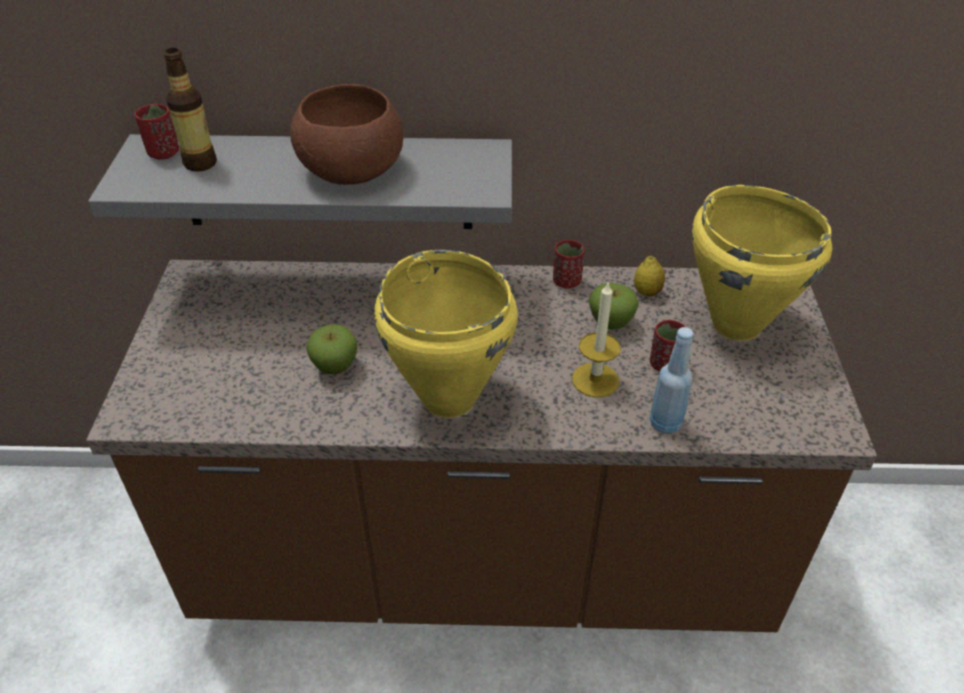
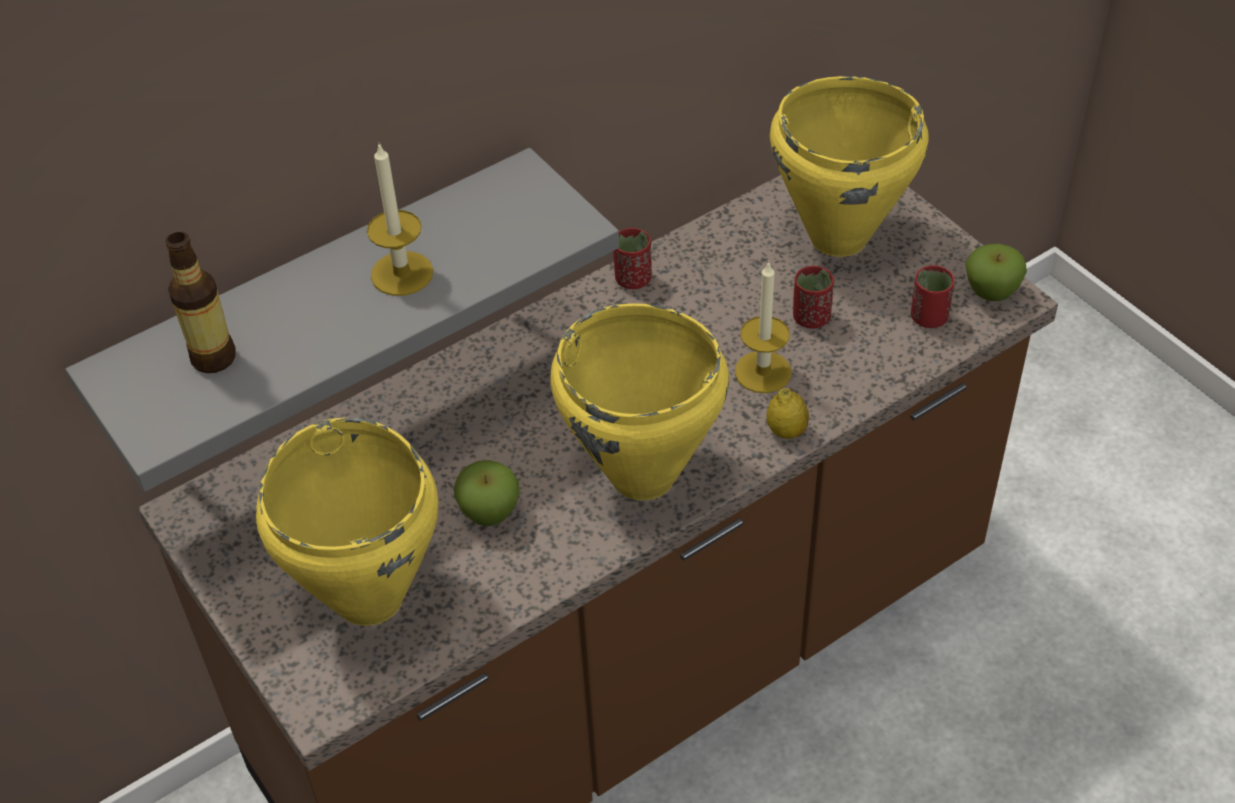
camera: 35 degrees left, 5 degrees up
(163, 153) = (148, 369): red cup -> red cup (928, 317)
(217, 374) = (368, 599): none -> yellow cooking pot
(352, 169) = (402, 273): brown bowl -> candle
(610, 323) = (720, 302): apple -> apple (991, 292)
(647, 292) = (724, 247): lemon -> lemon (786, 431)
(665, 423) = (864, 377): blue bottle -> none

